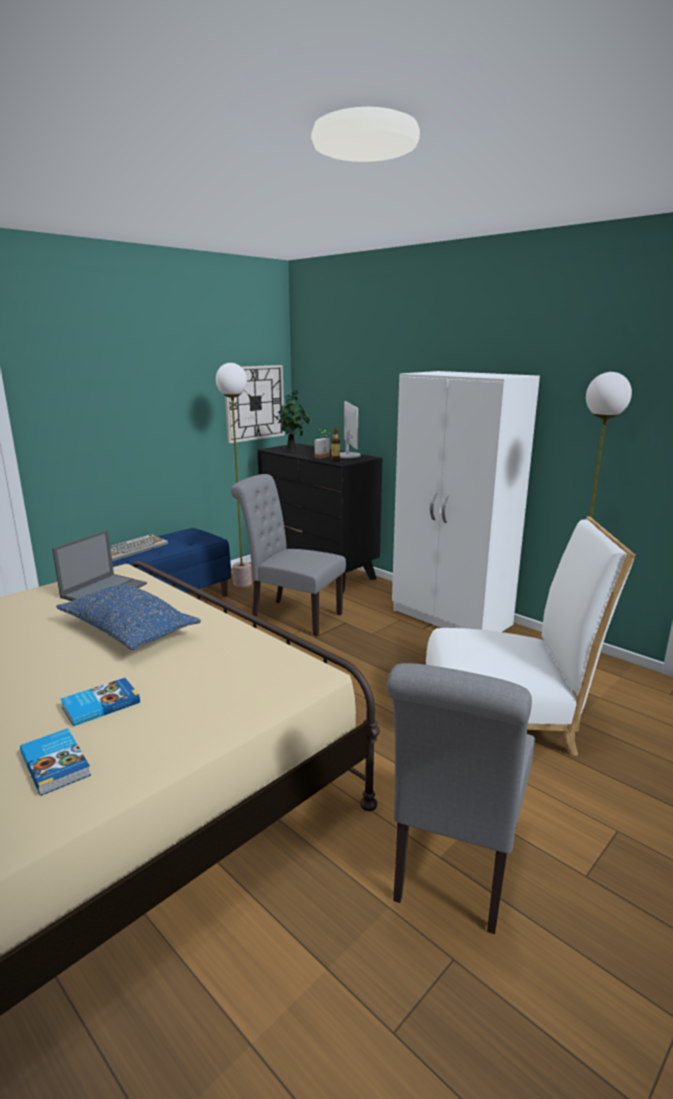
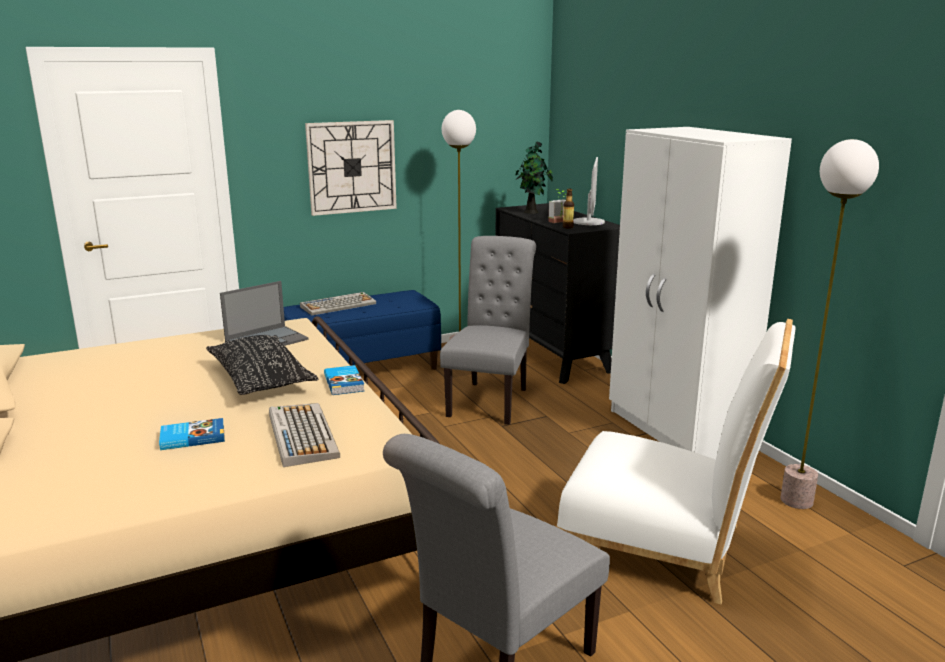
camera: 20 degrees right, 0 degrees up
(57, 763) = (129, 475): book -> book (345, 383)
(128, 630) = (261, 379): blue pillow -> black pillow
(216, 680) = (301, 435): none -> keyboard
(254, 403) = (499, 154): wall clock -> wall clock (352, 167)
(291, 616) = (491, 400): grey chair -> grey chair turned 60 degrees clockwise

